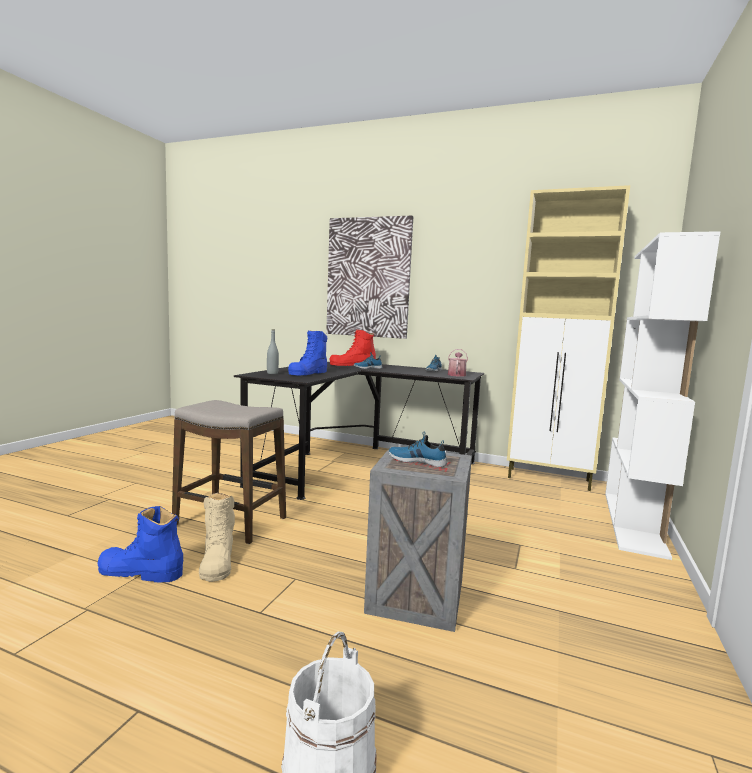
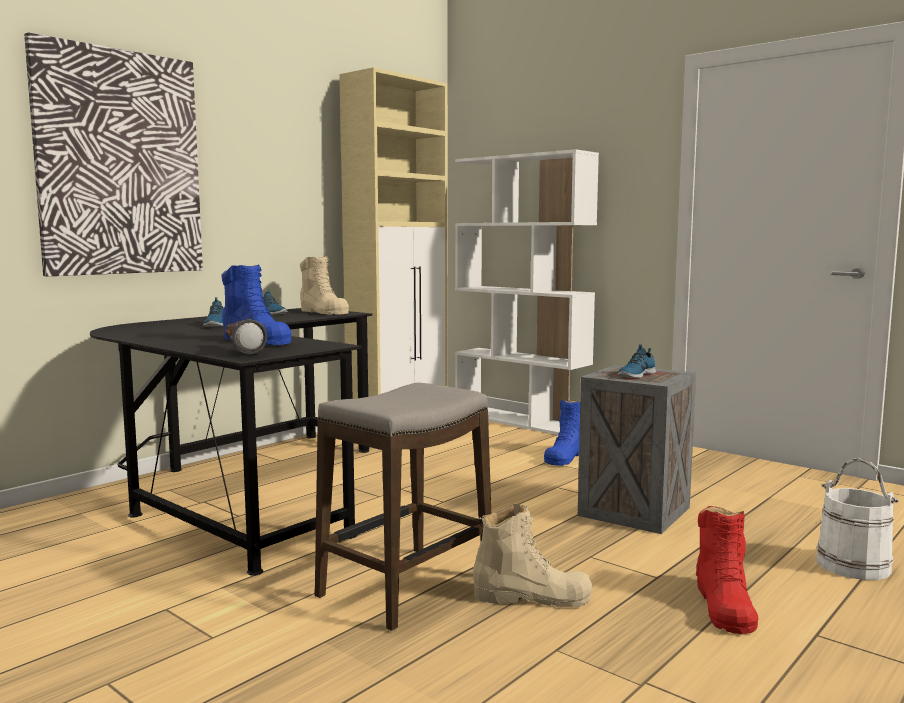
camera: 70 degrees left, 0 degrees up
(140, 572) = (549, 650): blue boot -> blue boot (565, 457)
(272, 373) = (240, 350): grey bottle -> flashlight
(352, 365) = (174, 327): red boot -> red boot (724, 606)
(456, 375) = (324, 312): watering can -> beige boot

